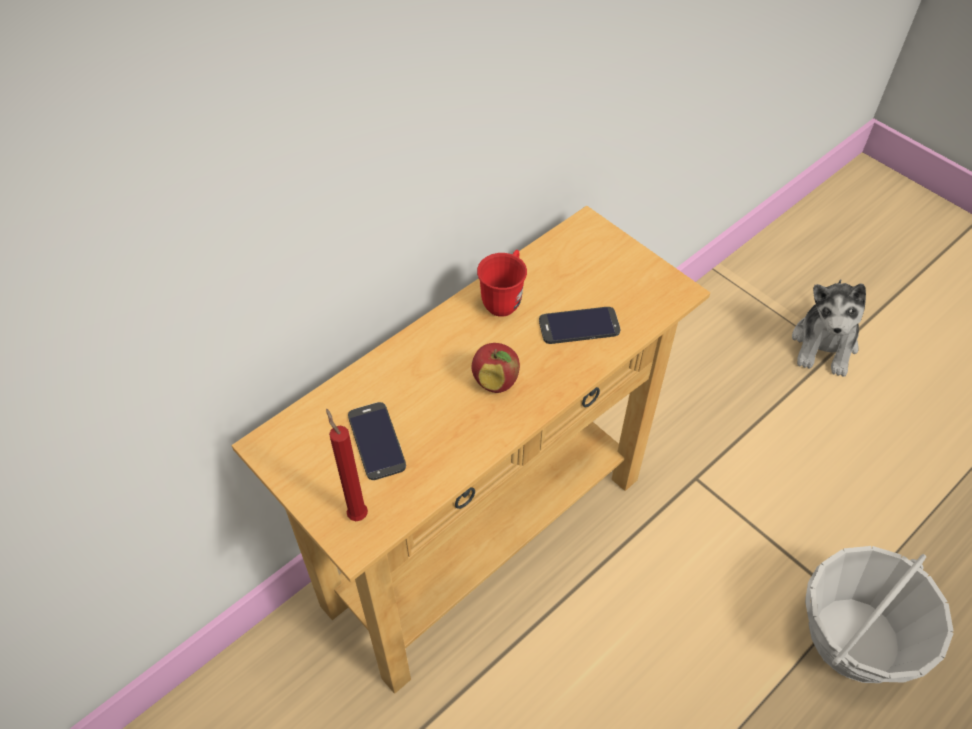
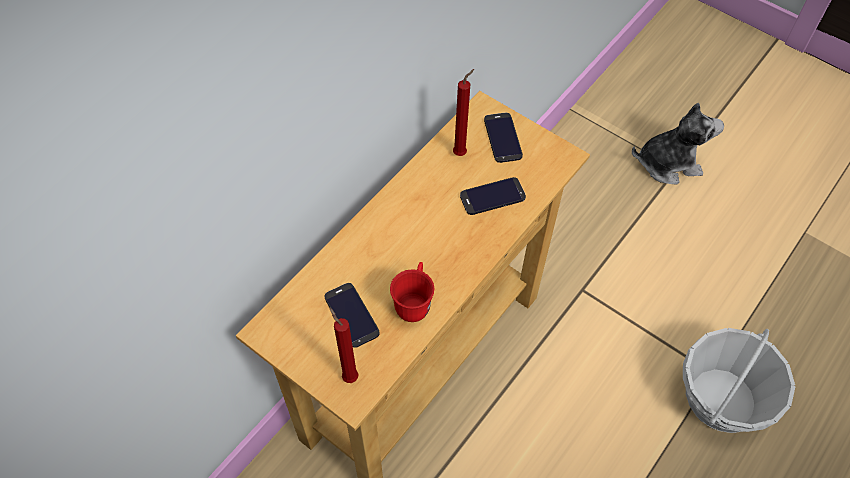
camera: 10 degrees left, 5 degrees up
(496, 382) = (436, 253): apple -> none
(504, 299) = (429, 181): red mug -> red mug (414, 303)
(550, 271) = (461, 153): none -> red candle
(604, 261) = (503, 138): none -> phone
(824, 344) = (668, 163): plush toy -> plush toy turned 105 degrees counterclockwise

